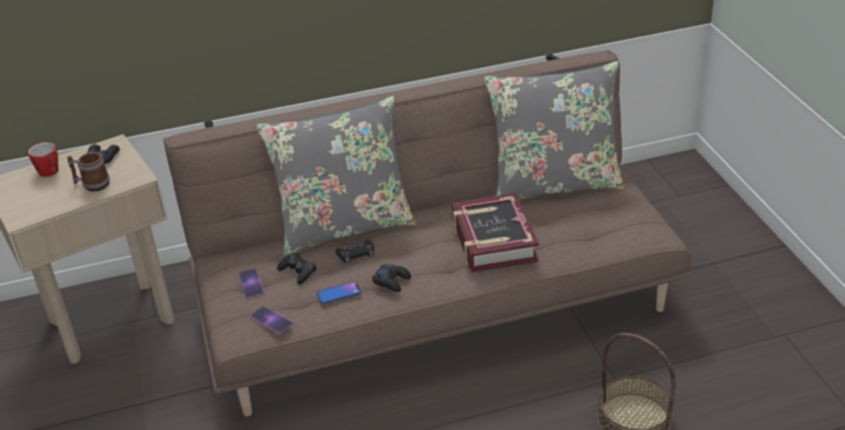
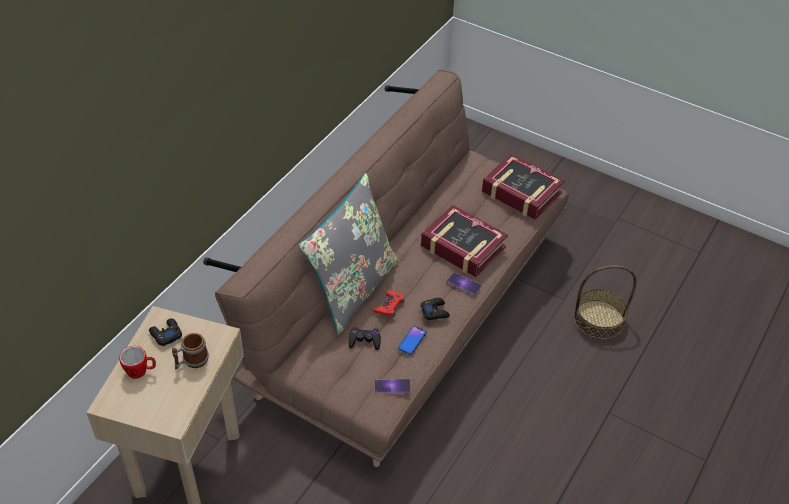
camera: 45 degrees left, 10 degrees up
(251, 283) = (344, 368): phone -> phone (463, 284)
(356, 255) = (389, 306): black game controller -> red game controller
(554, 184) = (450, 184): grey pillow -> none
(622, 222) = (521, 192): none -> book

